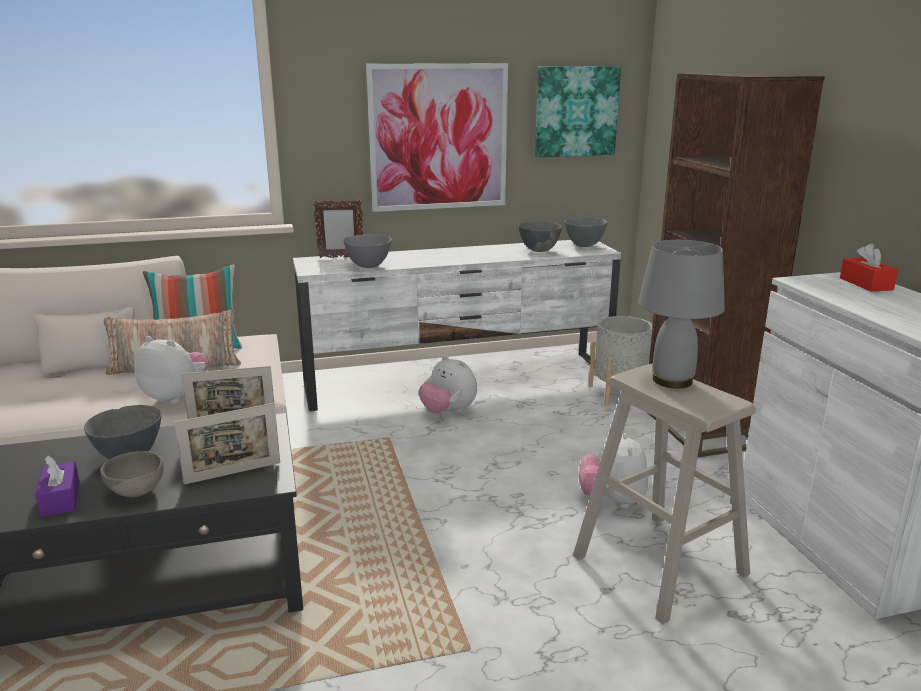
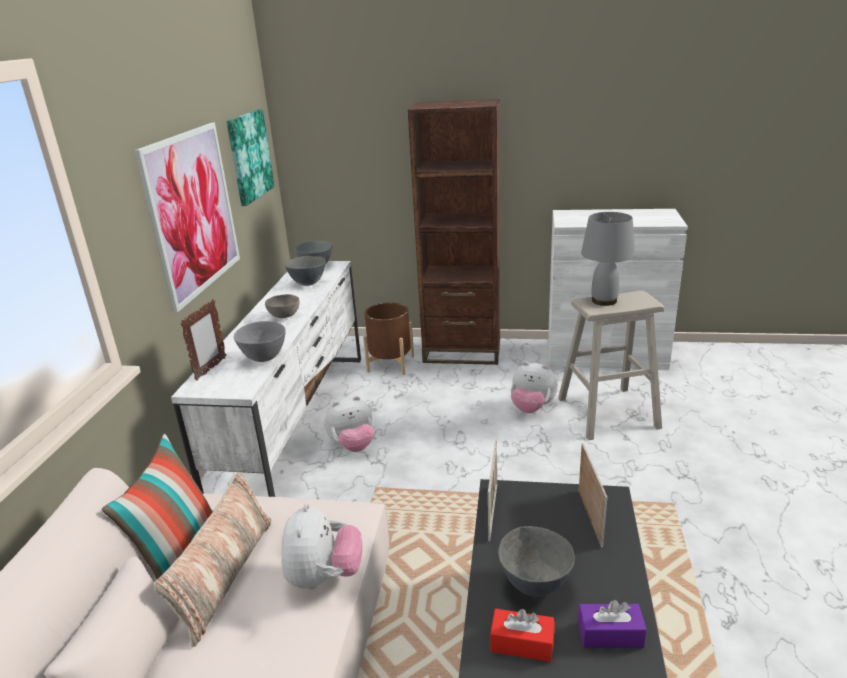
camera: 65 degrees left, 5 degrees up
(136, 492) = (608, 579): grey bowl -> grey bowl (285, 316)
(175, 397) = (324, 577): plush toy -> plush toy turned 135 degrees clockwise
(619, 394) = (390, 364): grey planter -> brown planter
(866, 284) = (580, 214): red tissue box -> red tissue box (522, 643)

